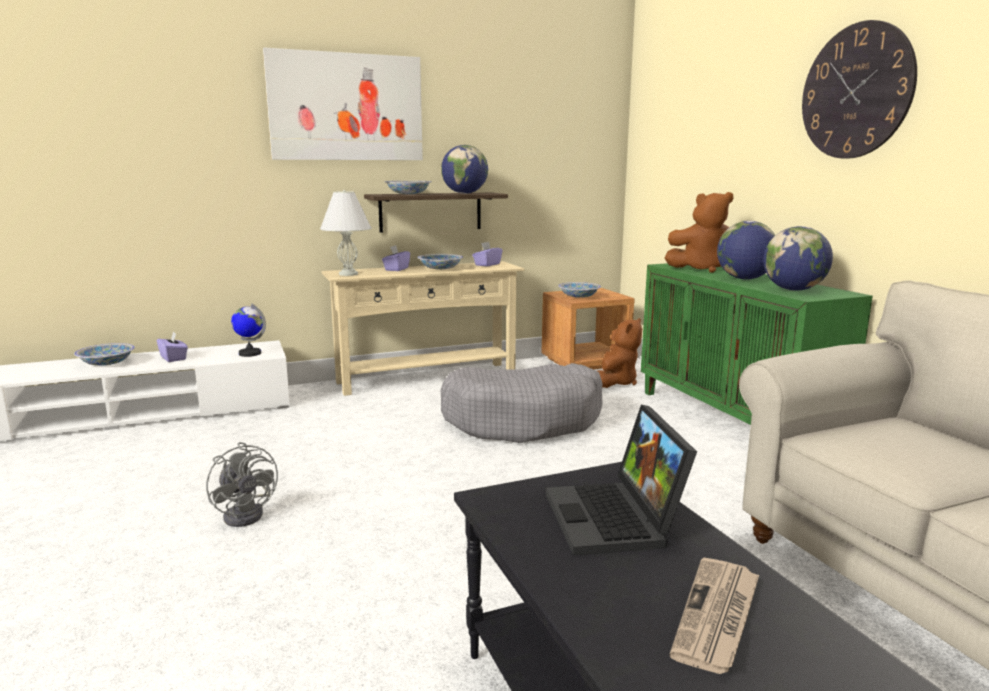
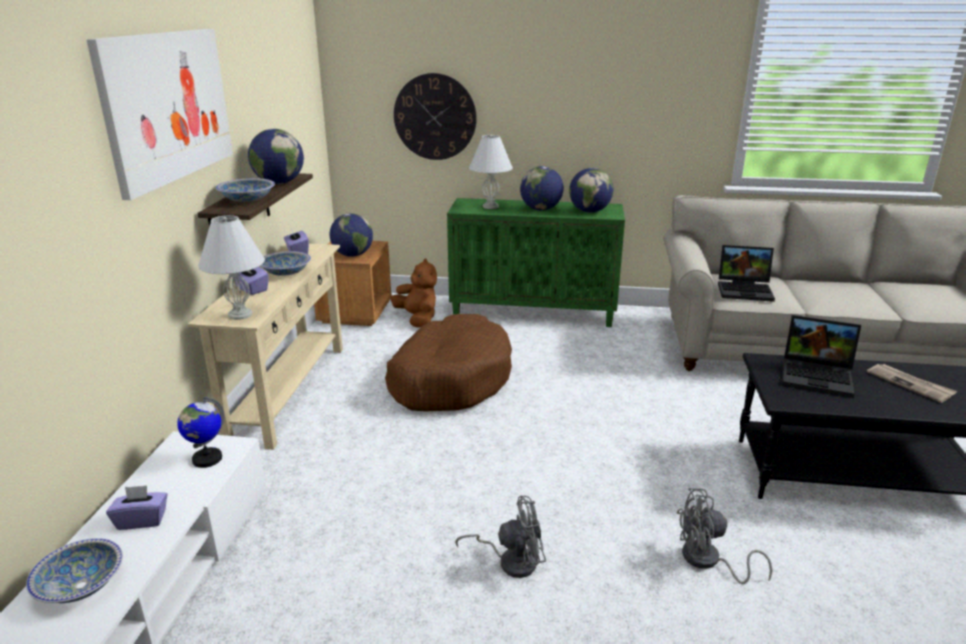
camera: 60 degrees left, 10 degrees up
(300, 631) = (708, 561): none -> grey fan
(524, 420) = (450, 379): grey dog bed -> brown dog bed
(579, 297) = (352, 255): bowl -> globe
(703, 269) = (490, 206): brown plush toy -> white table lamp
(856, 91) = (592, 69): wall clock -> wall clock (435, 117)
(883, 443) = (745, 290): none -> laptop

